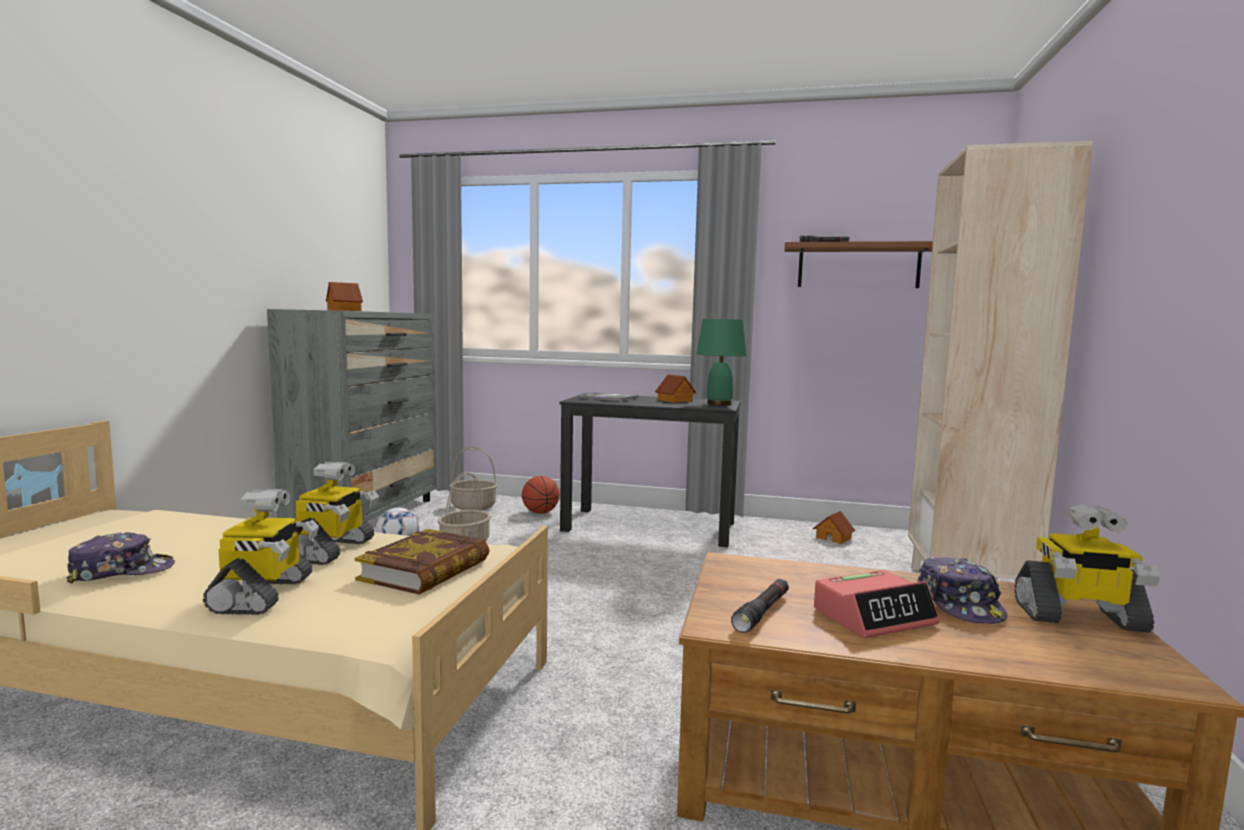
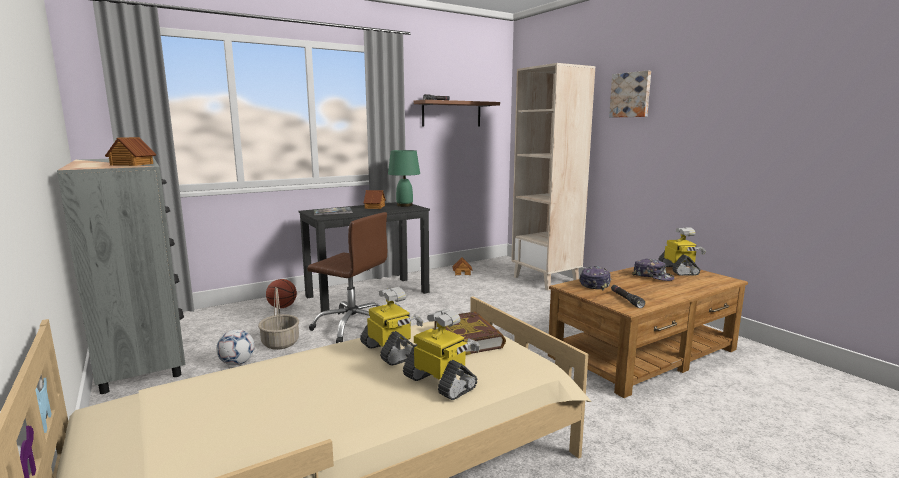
camera: 45 degrees left, 5 degrees up
(122, 571) = (311, 419): cap -> cap (594, 284)
(474, 507) = (222, 318): basket -> none
(558, 553) = (353, 326): none -> brown office chair
(874, 617) = (649, 288): alarm clock -> none
(1078, 617) = (679, 270): toy robot -> toy robot turned 60 degrees counterclockwise
(1145, 190) = (631, 95): none -> picture

